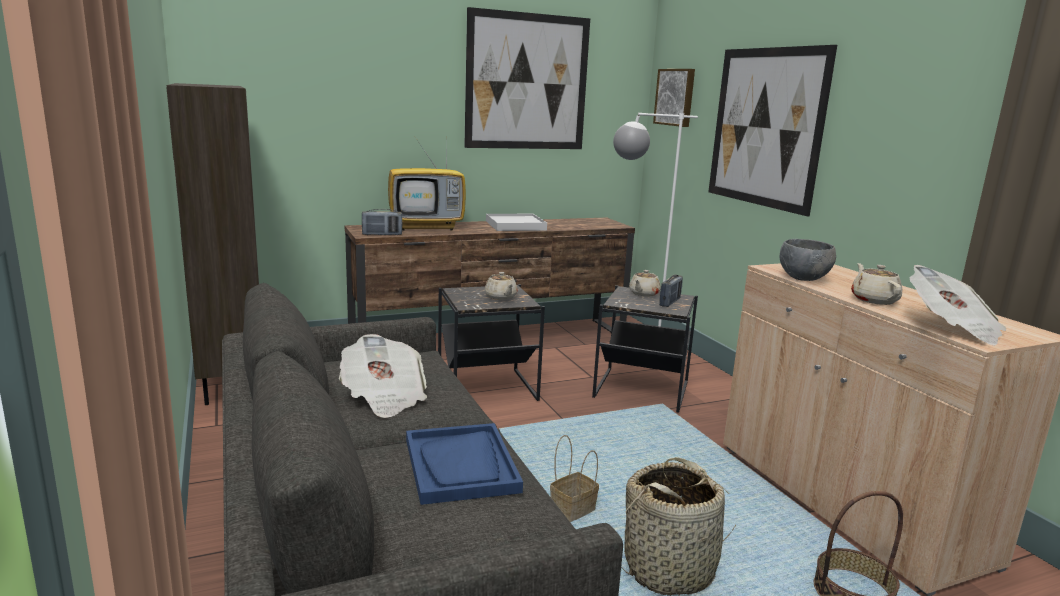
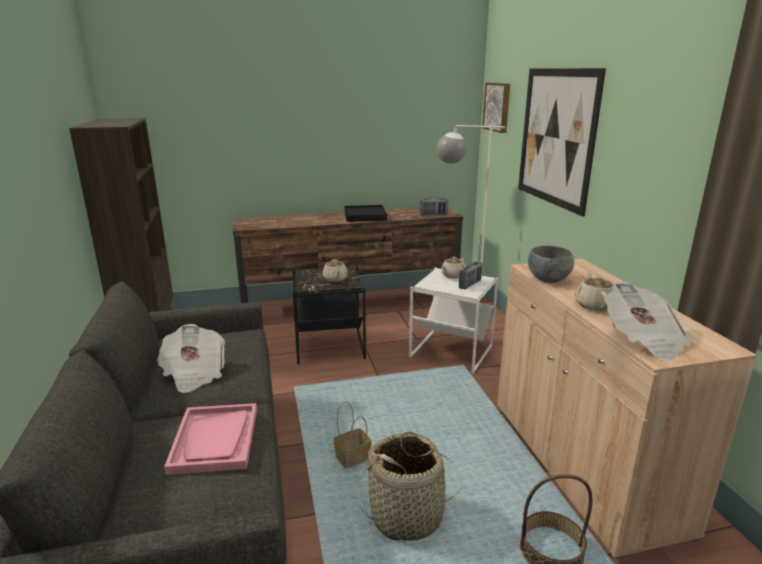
camera: 10 degrees right, 5 degrees up
(382, 234) = (255, 227): radio -> radio (433, 215)
(427, 227) = (295, 218): television -> none
(461, 465) = (215, 440): blue tray -> pink tray
(515, 225) = (365, 216): white tray -> black tray
(527, 82) = (374, 100): picture -> none
(640, 390) = (450, 351): black side table -> white side table

